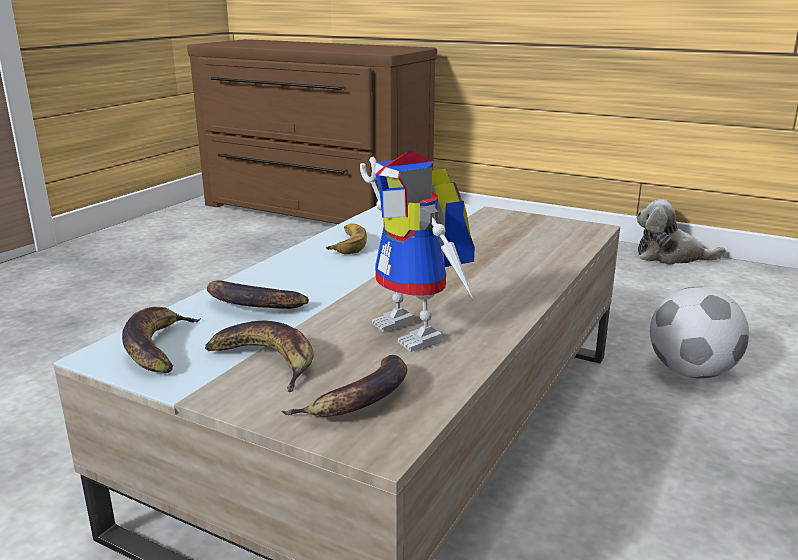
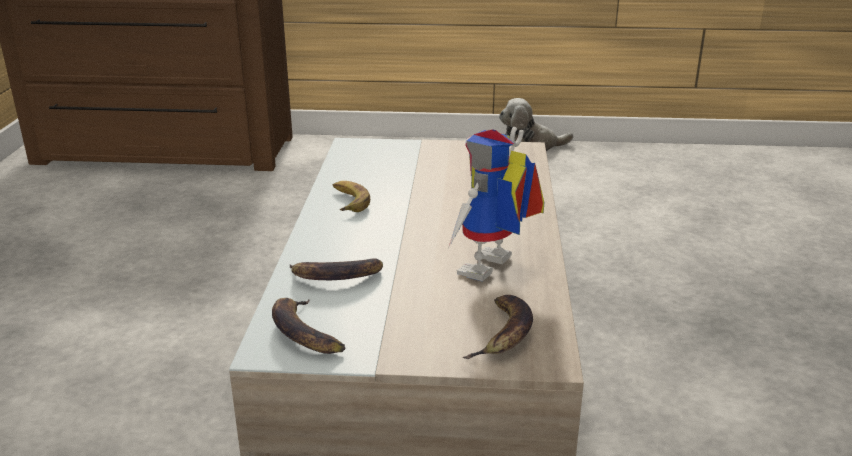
camera: 25 degrees left, 5 degrees up
(265, 361) = (404, 322): banana -> none
(421, 332) = (491, 271): toy robot -> toy robot turned 90 degrees clockwise
(691, 372) = (605, 250): football -> none

